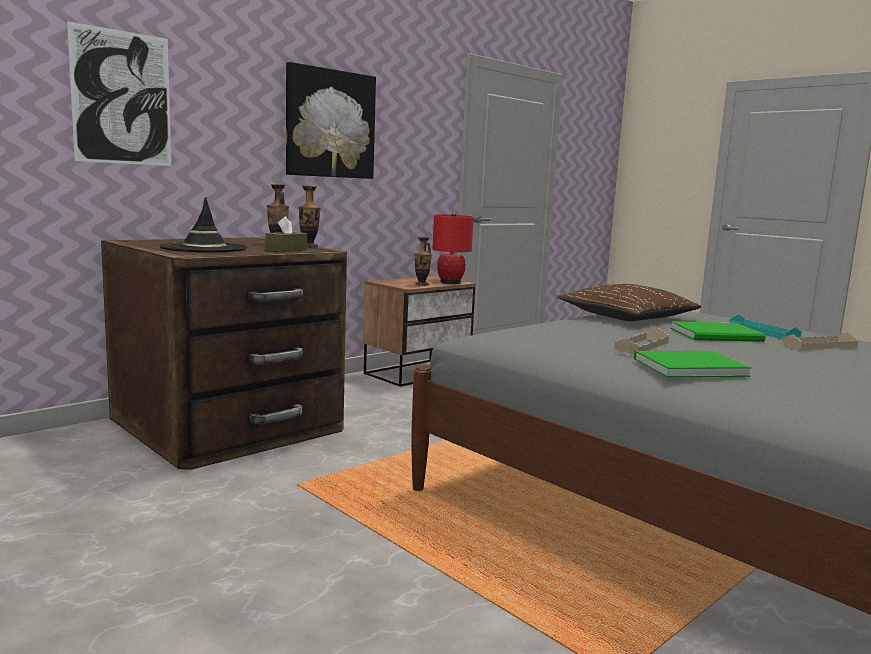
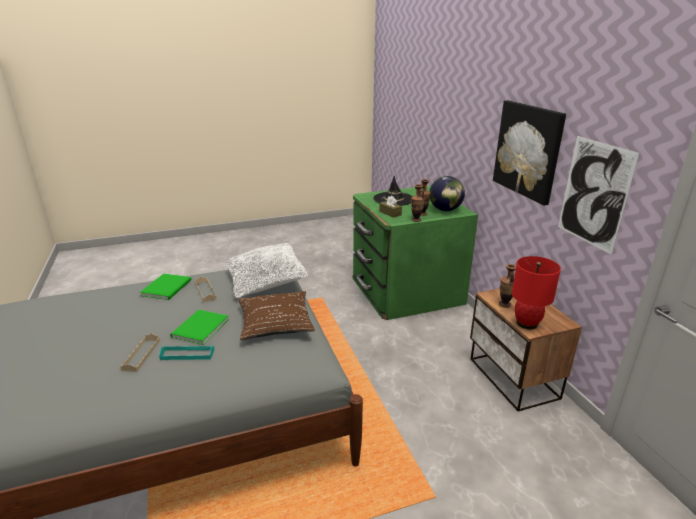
camera: 115 degrees right, 15 degrees up
(122, 98) = (444, 119): picture -> picture (594, 194)
(231, 424) = (405, 290): brown dresser -> green dresser
(250, 240) = (445, 210): none -> globe
(539, 329) = (265, 280): none -> white pillow

